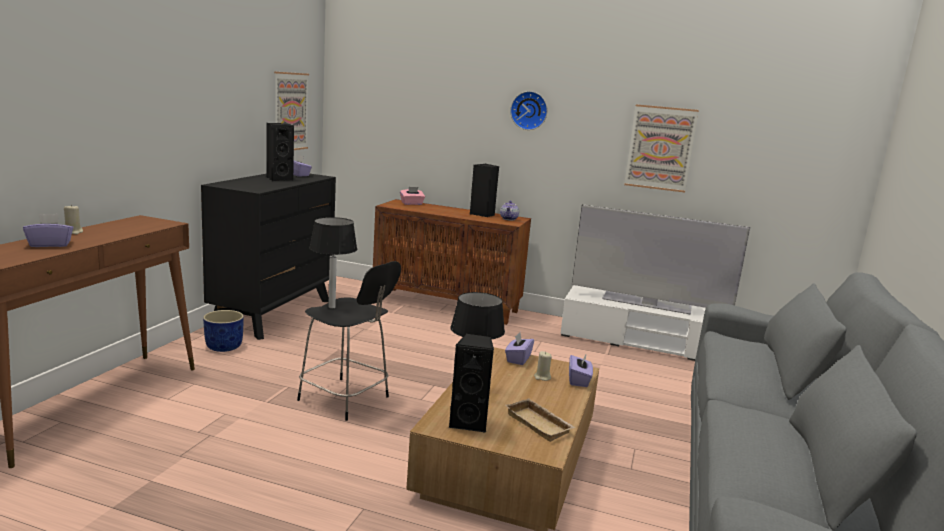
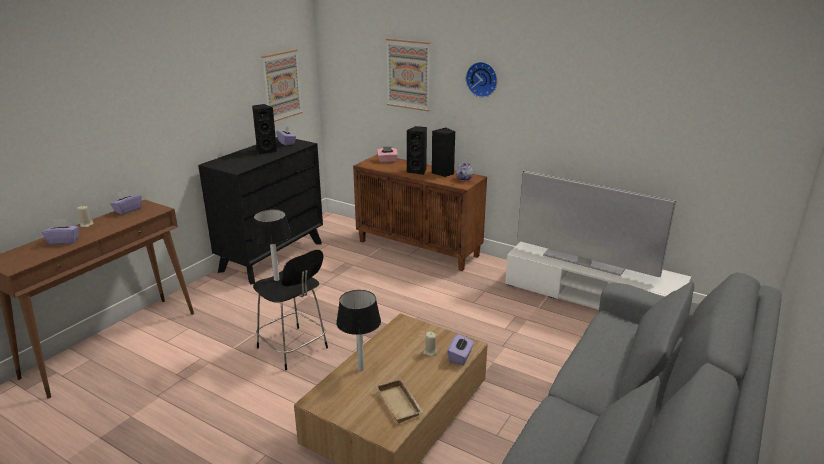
camera: 15 degrees right, 10 degrees up
(223, 347) = (222, 291): blue planter -> none
(469, 422) = (344, 398): black speaker -> black speaker (418, 171)
(518, 359) = (420, 330): purple tissue box -> purple tissue box (128, 210)
(660, 148) = (600, 117): picture -> picture (408, 74)

